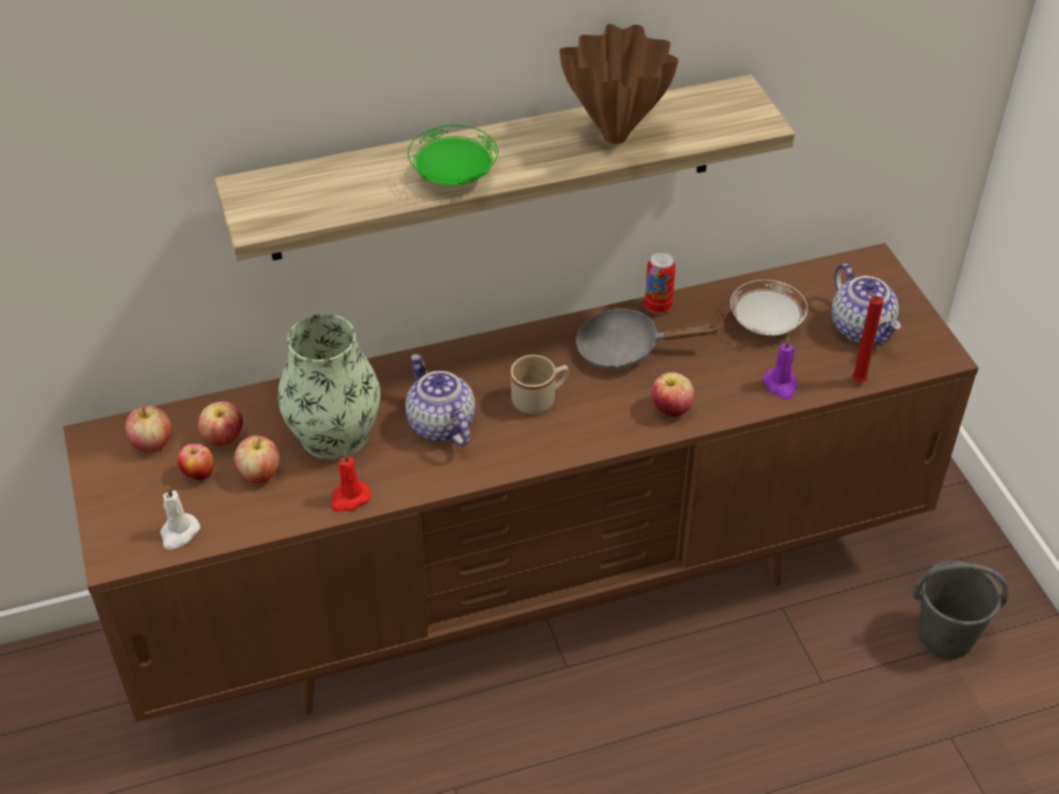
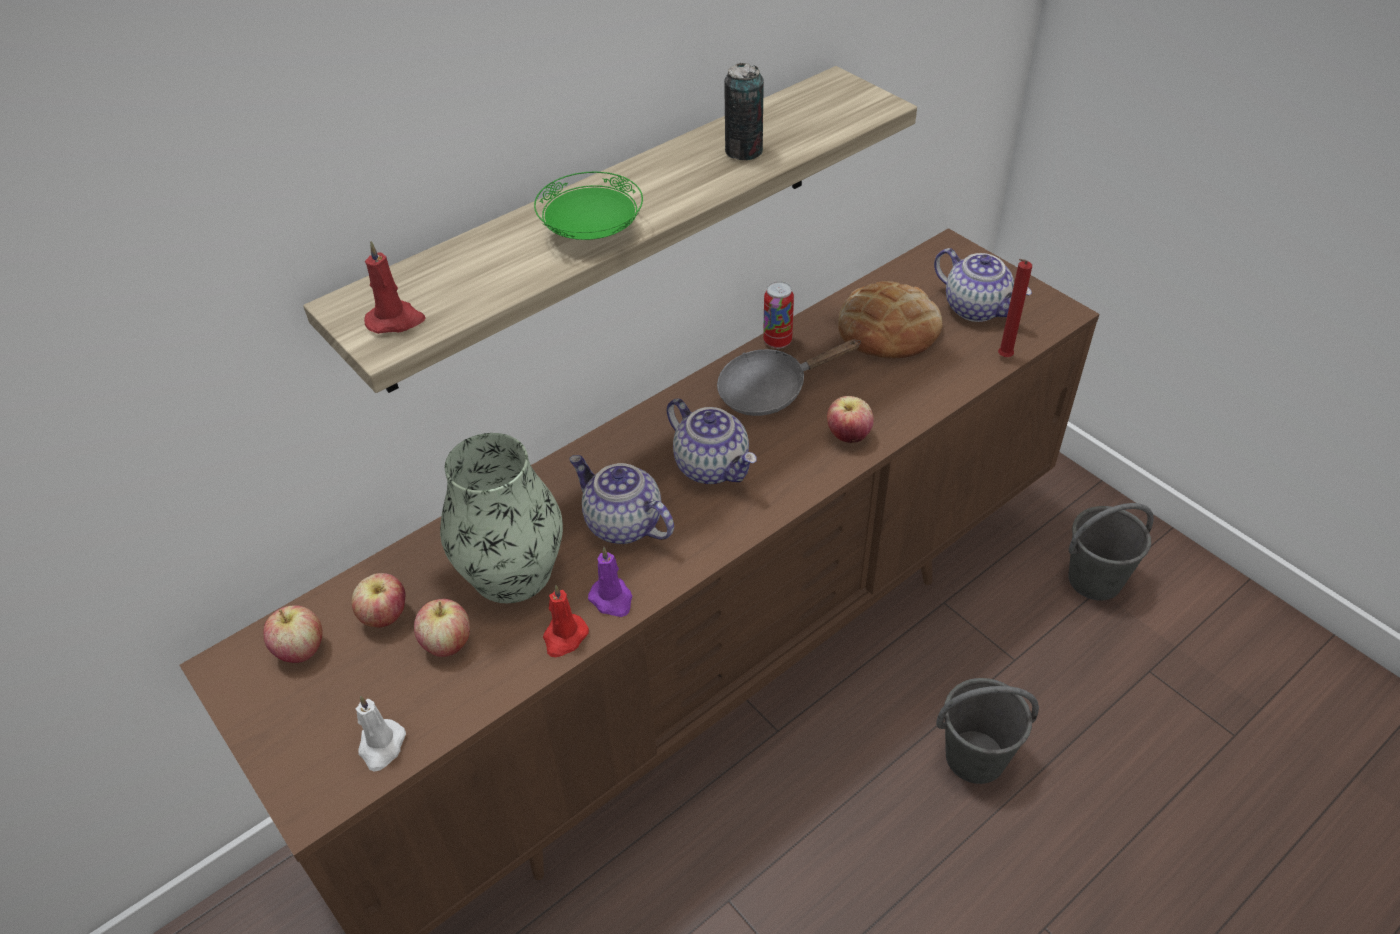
camera: 20 degrees left, 0 degrees up
(199, 474) = (374, 668): apple -> none
(272, 209) = (396, 320): none -> red candle
(540, 399) = (713, 466): beige mug -> teapot
(617, 137) = (743, 151): brown vase -> can
(736, 752) = (976, 757): none -> grey bucket
(765, 324) = (888, 329): white plate -> bread
(781, 385) = (937, 382): purple candle -> purple candle (612, 599)

